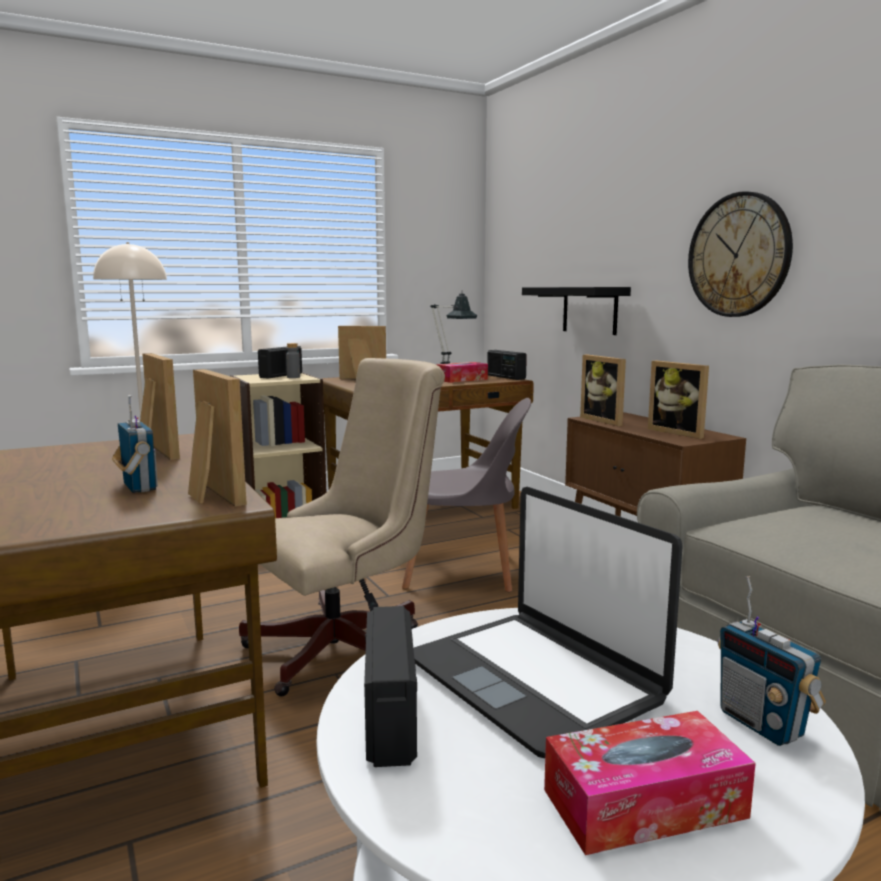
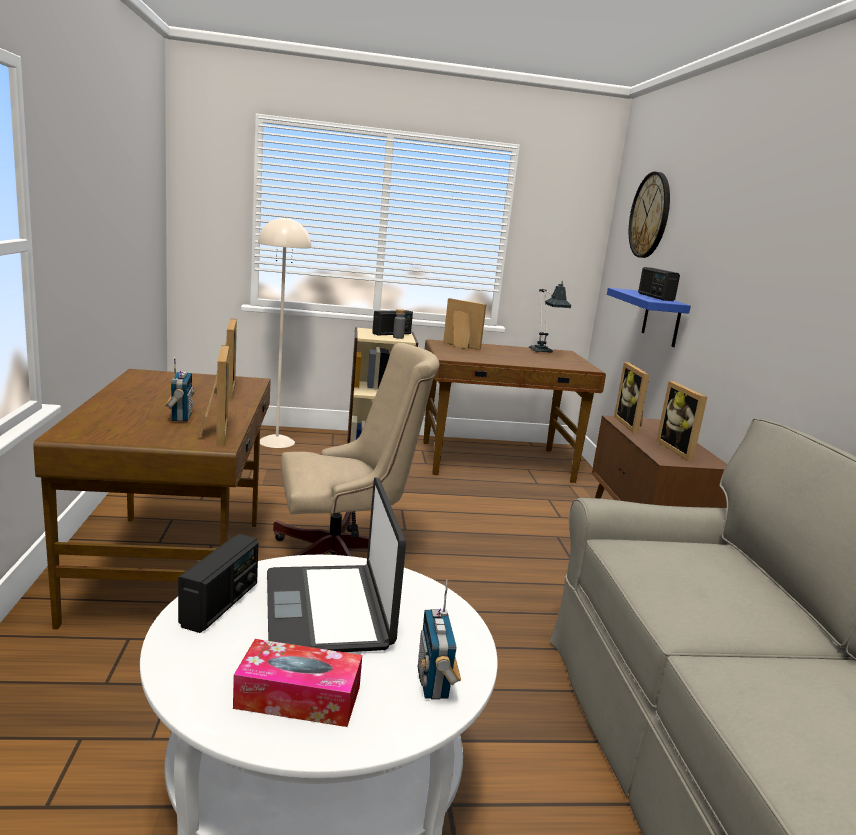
camera: 20 degrees right, 5 degrees up
(462, 379) = (542, 361): tissue box -> none
(465, 571) = (480, 526): grey chair -> none
(505, 377) = (586, 365): radio -> radio (655, 297)
(590, 310) = (661, 318): black shelf -> blue shelf
(739, 255) = (765, 297): wall clock -> wall clock (650, 215)

